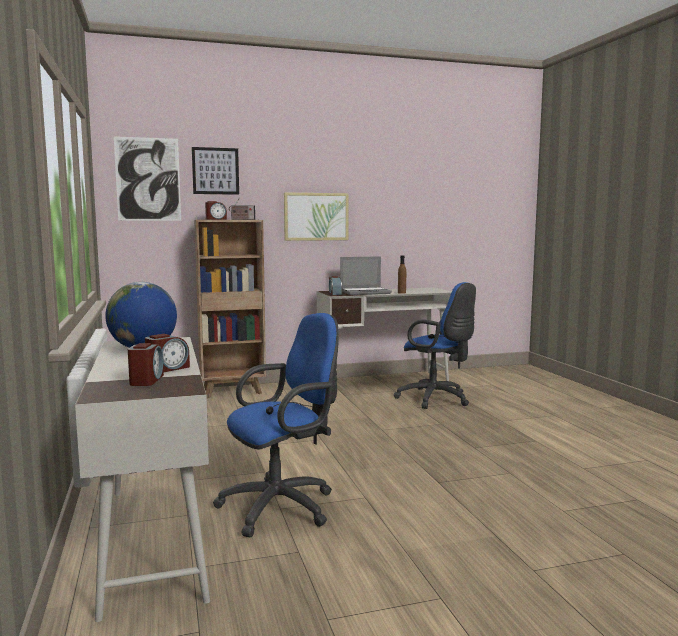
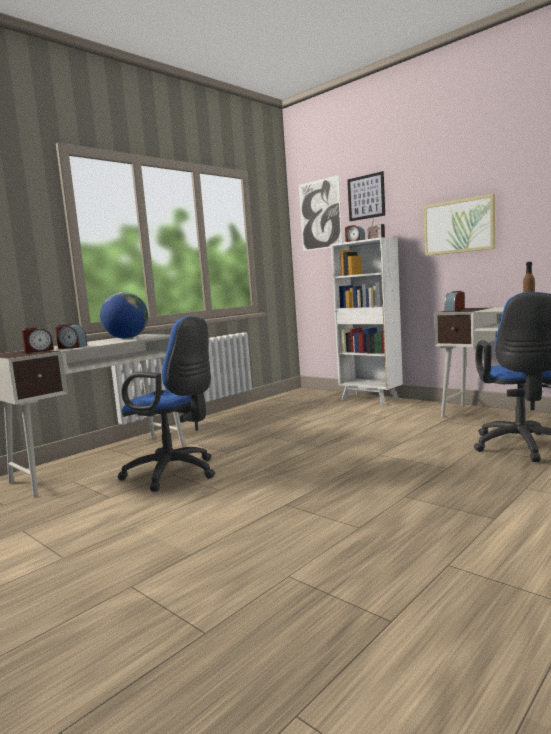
camera: 60 degrees right, 0 degrees up
(233, 391) = (370, 400): brown bookcase -> white bookcase
(365, 292) = (491, 309): laptop -> none

